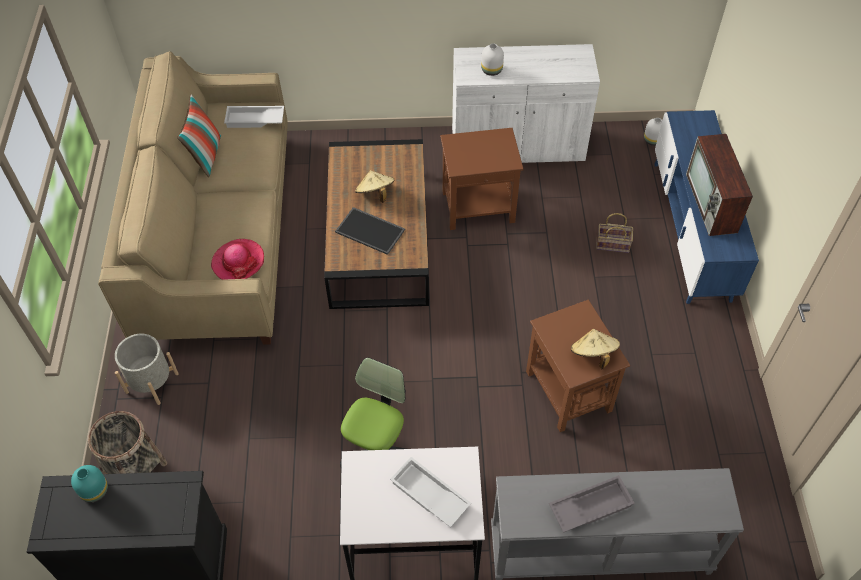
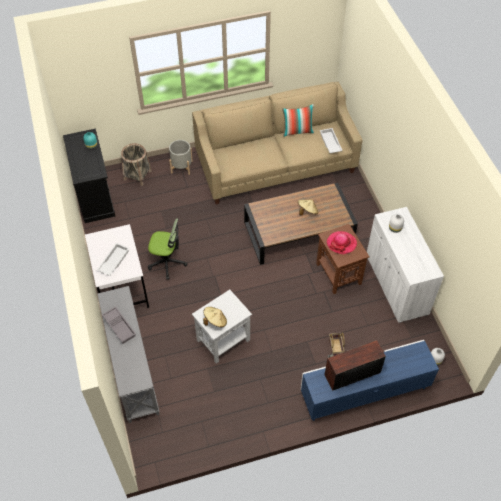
camera: 75 degrees right, 0 degrees up
(238, 261) = (234, 163): hat -> hat (341, 243)
(371, 230) = (281, 216): tray -> none
(568, 390) = (224, 340): brown side table -> white side table

